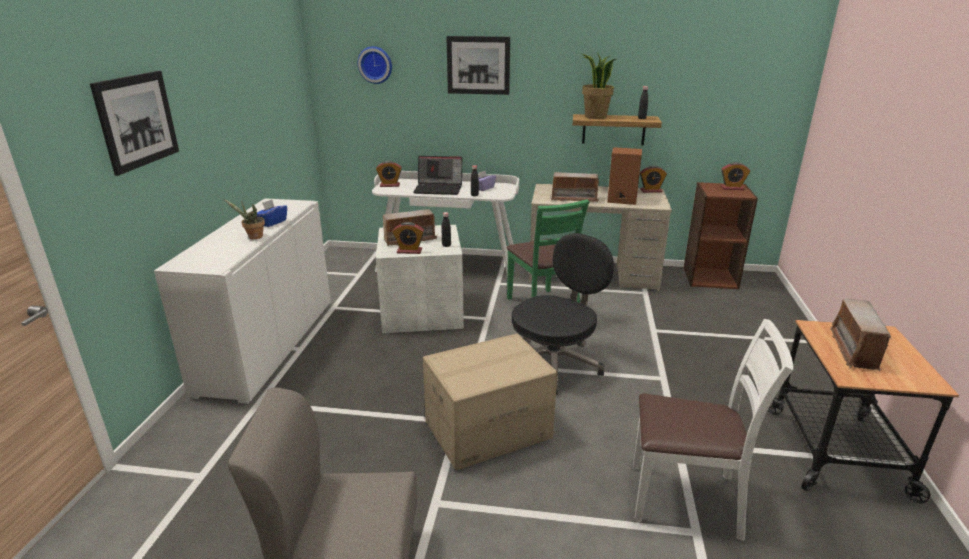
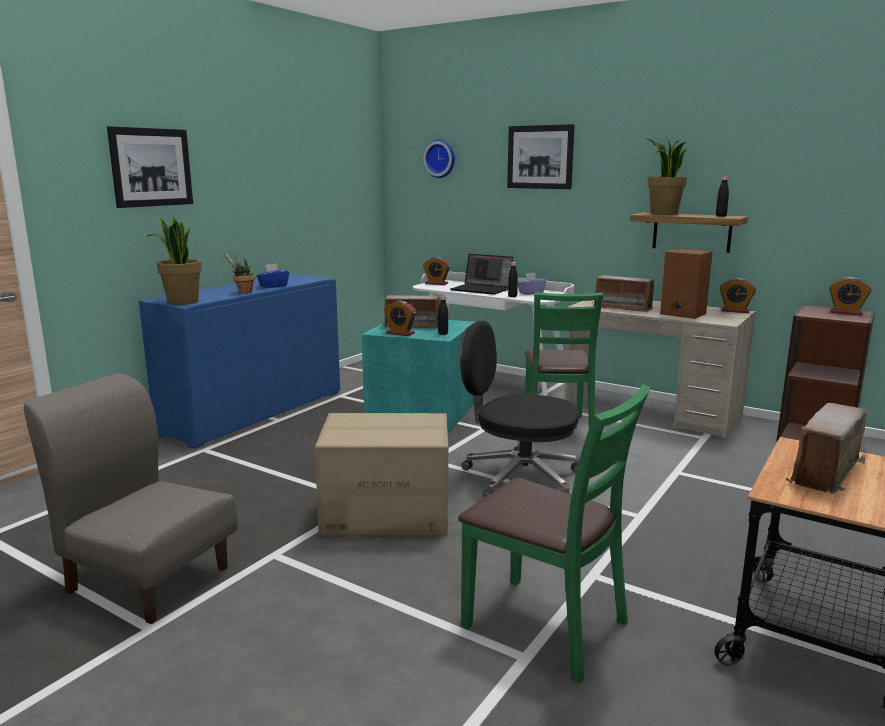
camera: 25 degrees right, 10 degrees down
(209, 265) = (182, 302): none -> potted plant
(268, 345) = (255, 412): white cabinet -> blue cabinet
(423, 310) = (423, 411): white storage box -> turquoise storage box
(555, 363) = (519, 477): black office chair -> black office chair turned 135 degrees counterclockwise
(686, 499) = (546, 626): white chair -> green chair

